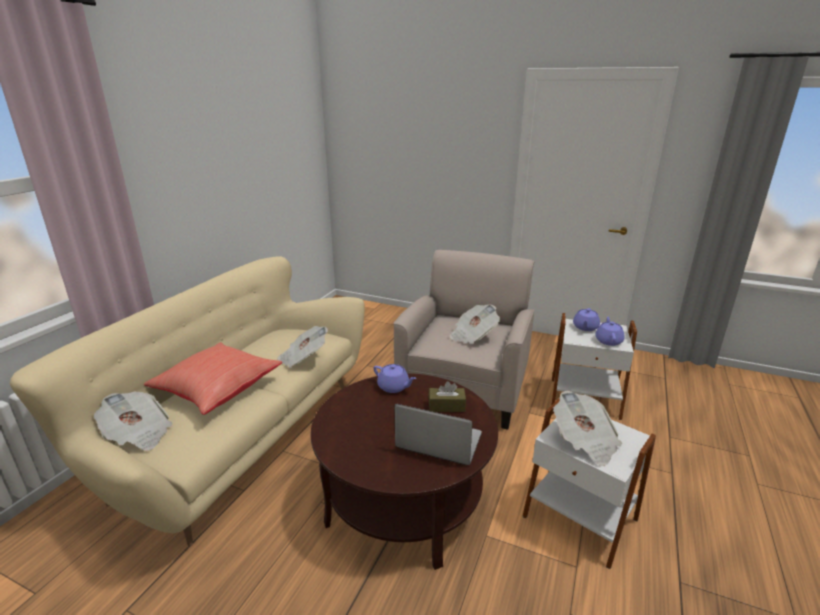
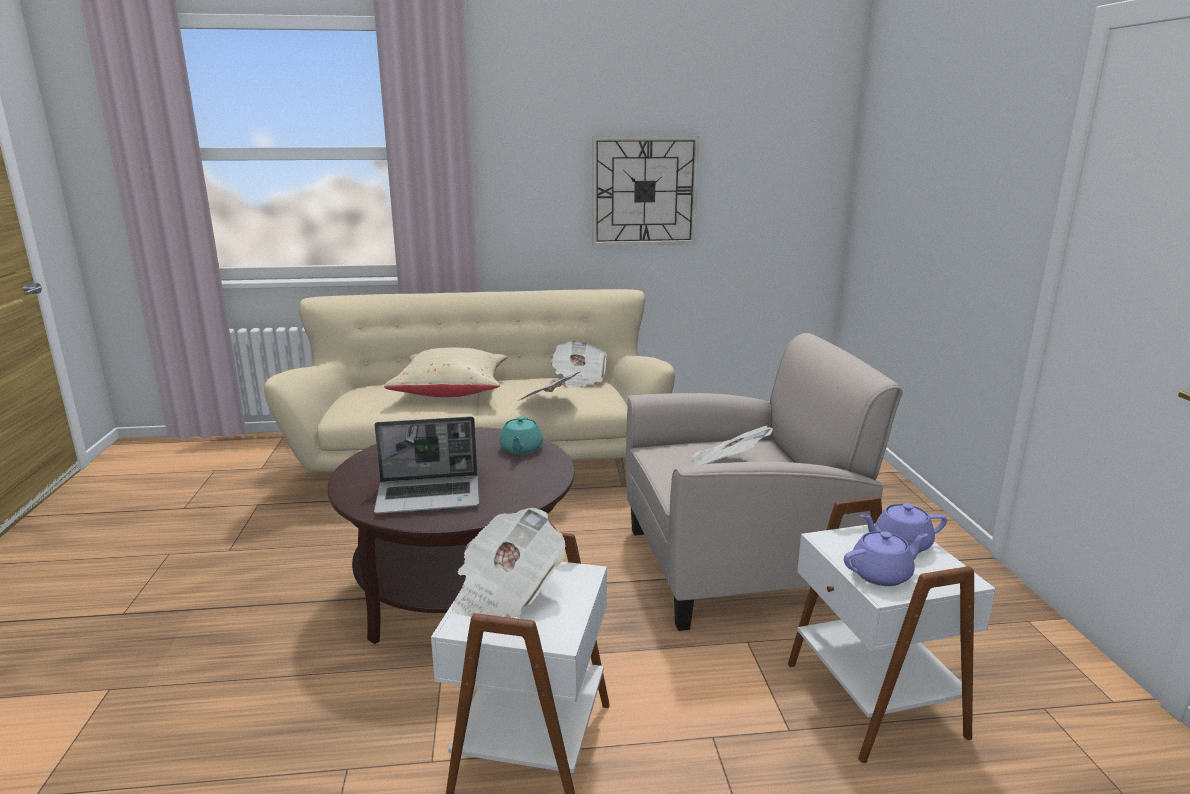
camera: 60 degrees right, 5 degrees down
(138, 434) = (363, 389): newspaper -> newspaper (579, 378)
(217, 390) = (451, 391): red pillow -> beige pillow
(235, 181) = (644, 191): none -> wall clock
(394, 387) = (521, 449): purple teapot -> turquoise teapot
(437, 442) = (430, 496): laptop -> laptop turned 90 degrees clockwise
(446, 406) = (509, 485): brown tissue box -> none

